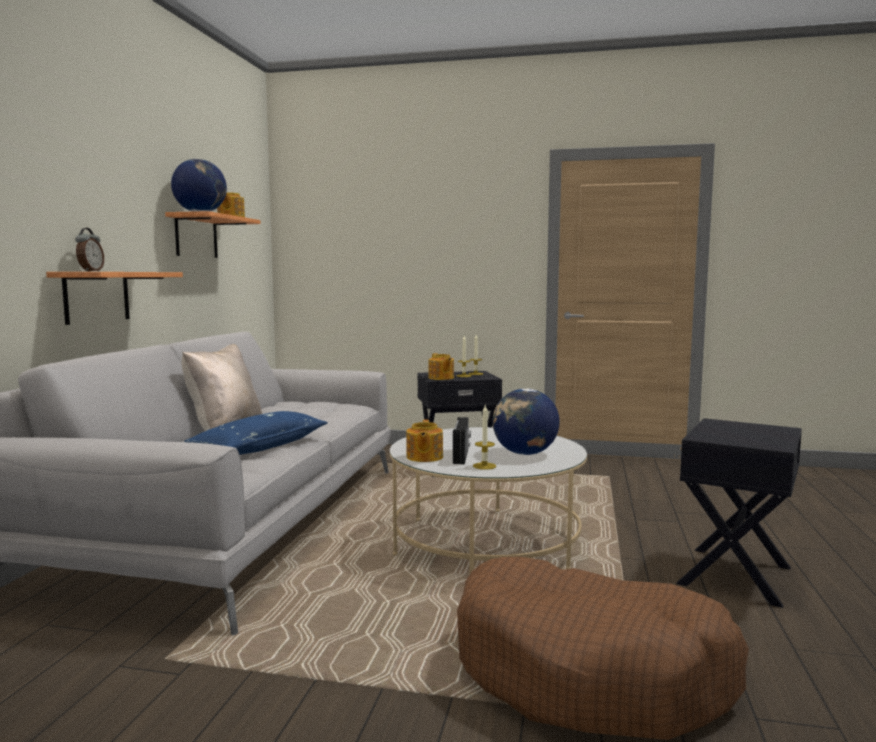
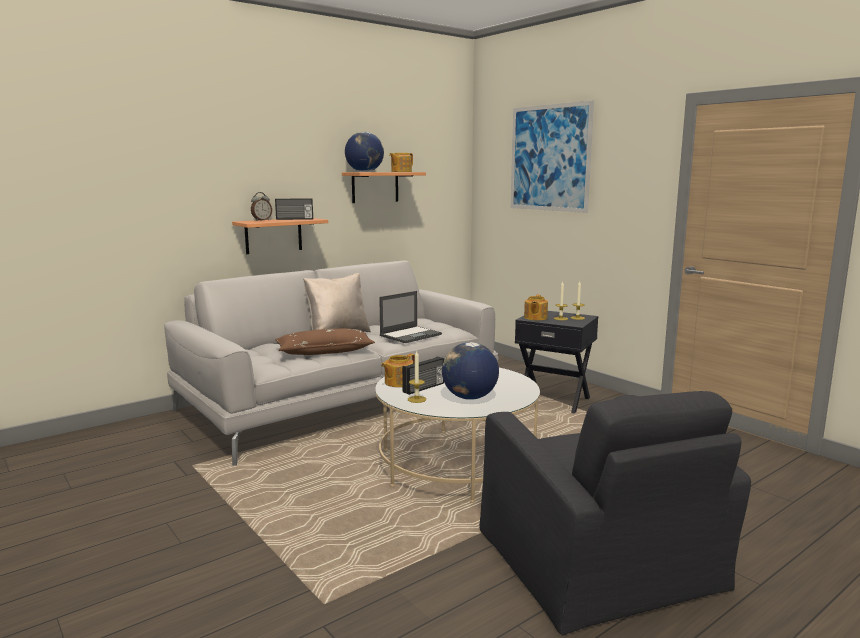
camera: 40 degrees right, 5 degrees up
(132, 271) = (294, 219): none -> radio
(260, 447) = (325, 351): blue pillow -> brown pillow
(321, 415) = (411, 335): none -> laptop
(389, 211) = (549, 158): none -> picture
(590, 672) = (353, 566): brown dog bed -> none
(737, 576) = (599, 561): black side table -> black armchair

